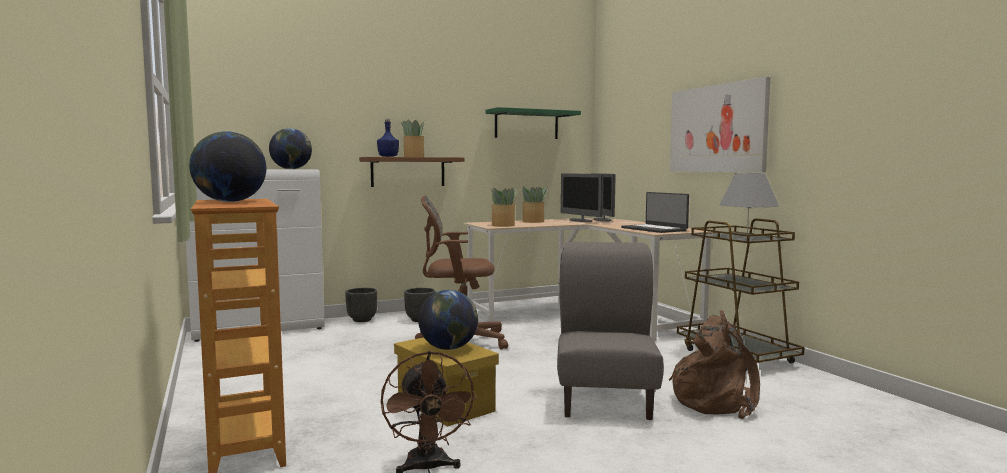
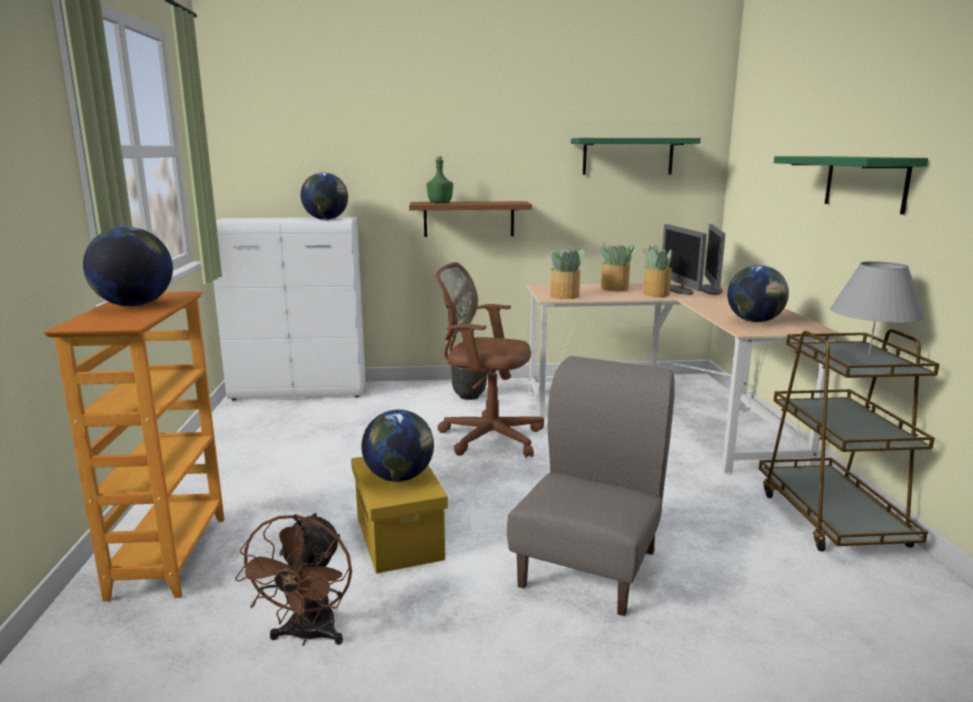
camera: 20 degrees right, 10 degrees up
(362, 320) = (409, 389): black planter -> none
(388, 156) = (440, 202): blue bottle -> green bottle
(414, 157) = (472, 202): potted plant -> potted plant (656, 294)
(654, 229) = (754, 321): laptop -> globe
(716, 401) = (738, 600): brown backpack -> none
(717, 128) = (865, 183): picture -> green shelf

